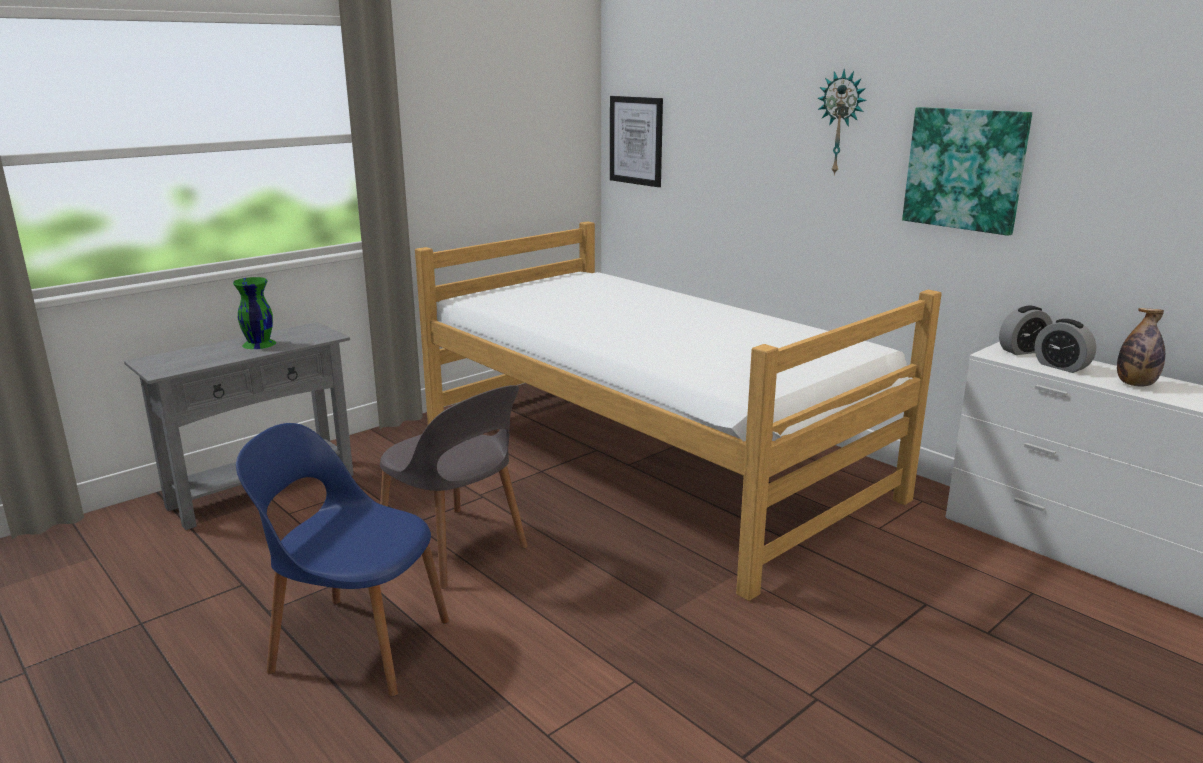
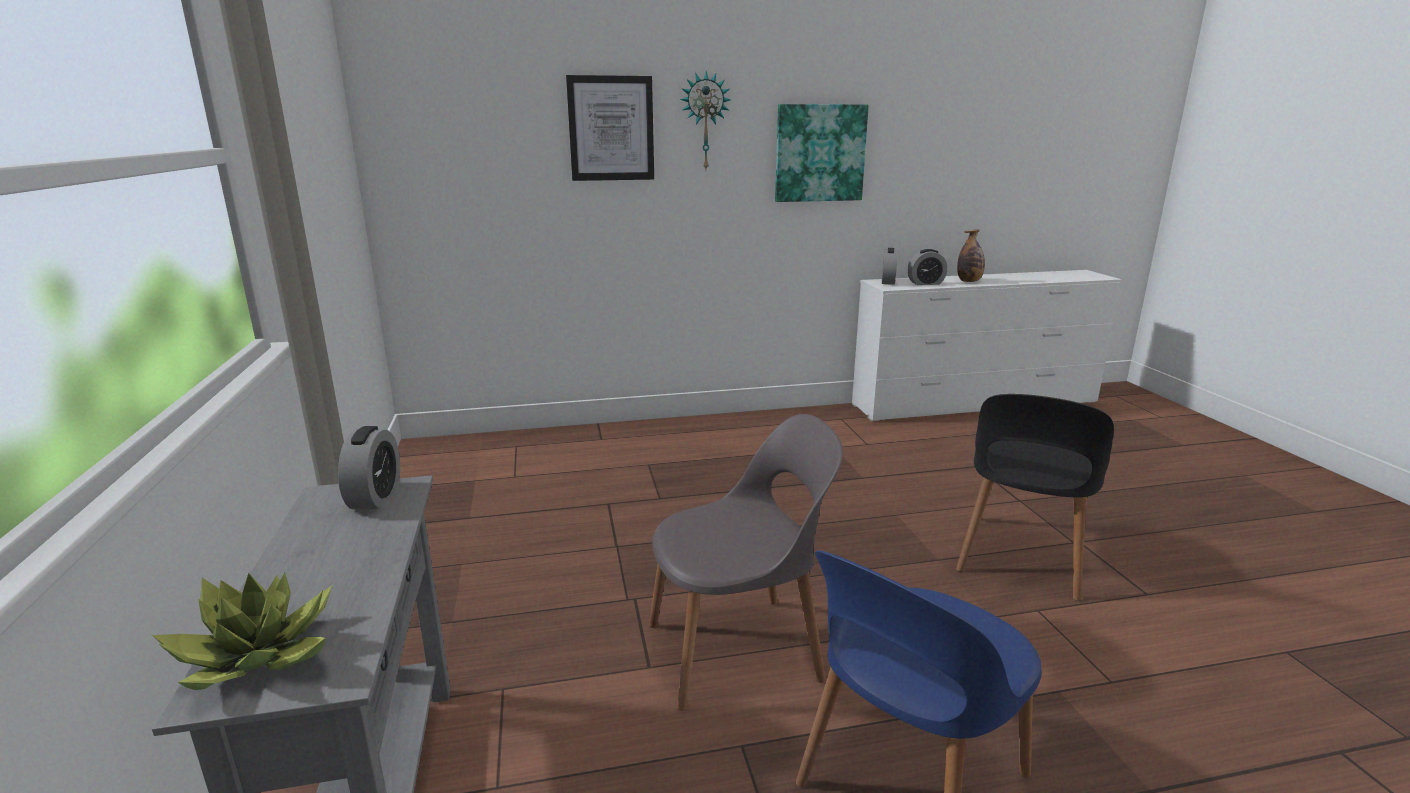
camera: 60 degrees left, 0 degrees up
(169, 359) = (259, 656): none -> potted plant
(258, 344) = (336, 549): green vase -> none
(315, 335) = (375, 497): none -> alarm clock
(636, 140) = (426, 160): picture -> picture (611, 129)
(648, 459) = (660, 486): bed -> none
(730, 660) = (1020, 557): none -> black chair

